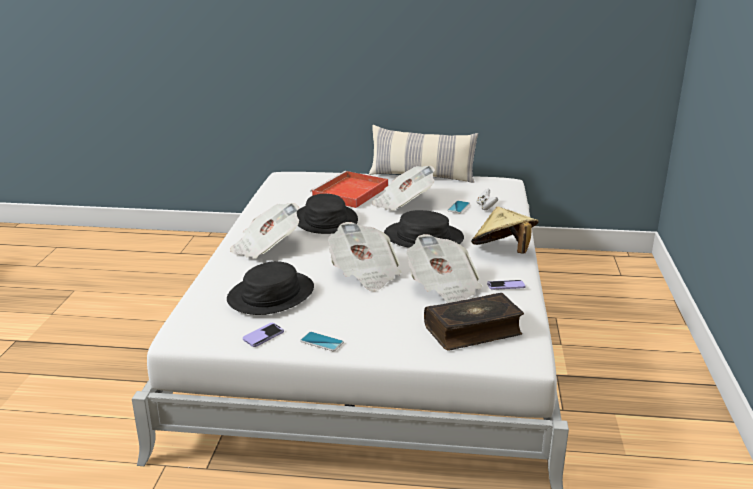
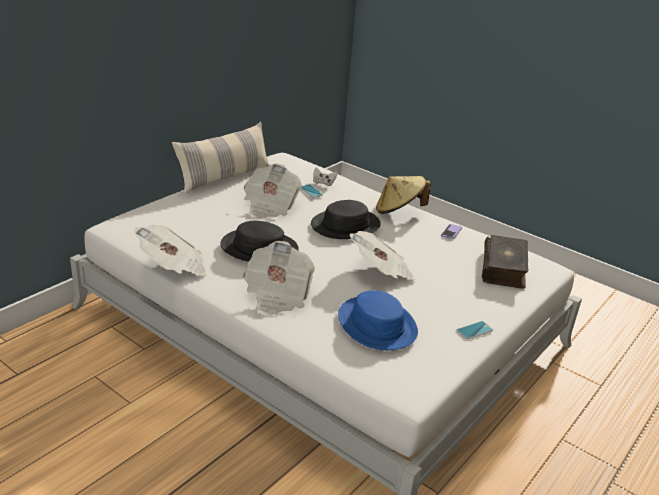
camera: 60 degrees left, 5 degrees up
(263, 336) = (444, 353): phone -> none
(271, 295) = (377, 324): black hat -> blue hat
(350, 193) = (213, 216): red tray -> none
(443, 288) = (433, 253): newspaper -> newspaper (173, 267)

